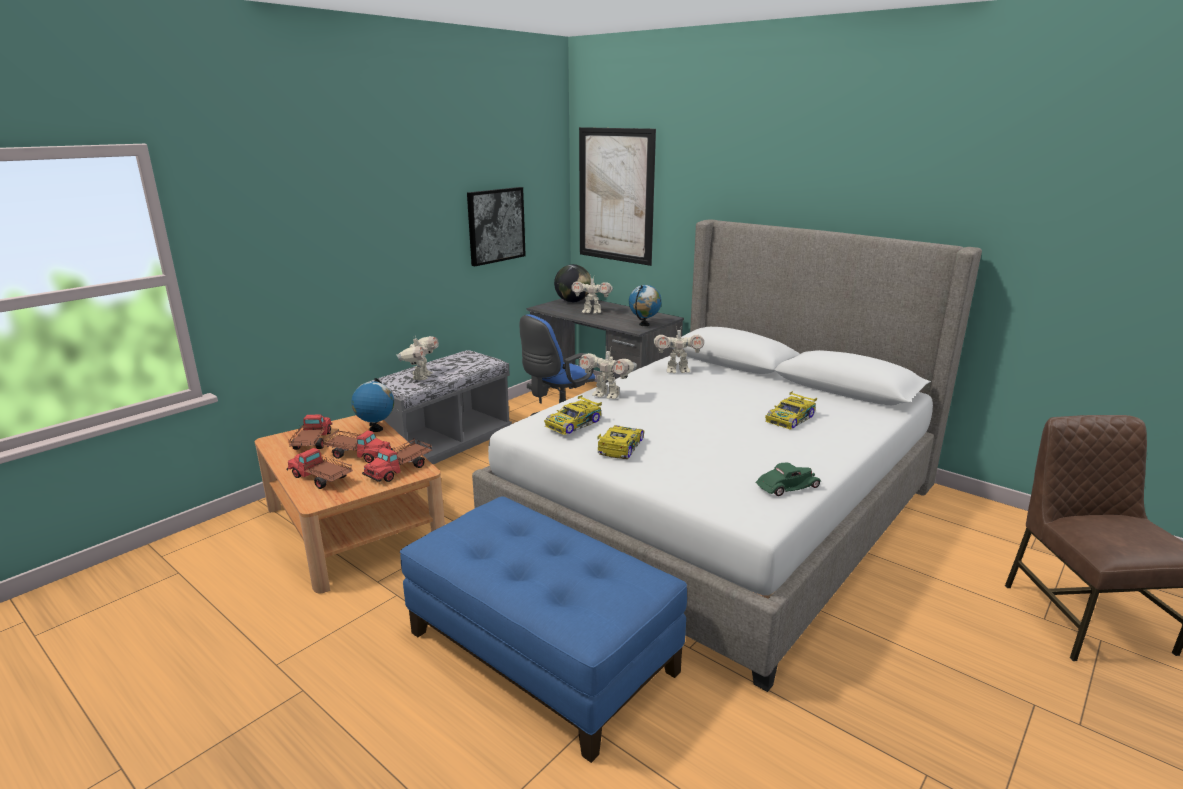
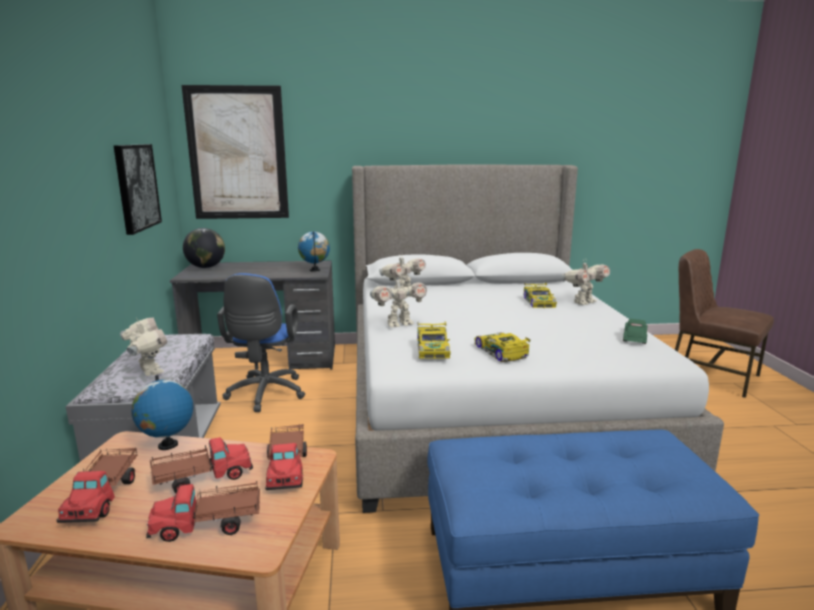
camera: 45 degrees left, 5 degrees down
(312, 442) = (104, 495): toy truck -> toy truck turned 135 degrees counterclockwise
(592, 312) = (245, 271): toy robot -> toy robot (583, 302)

